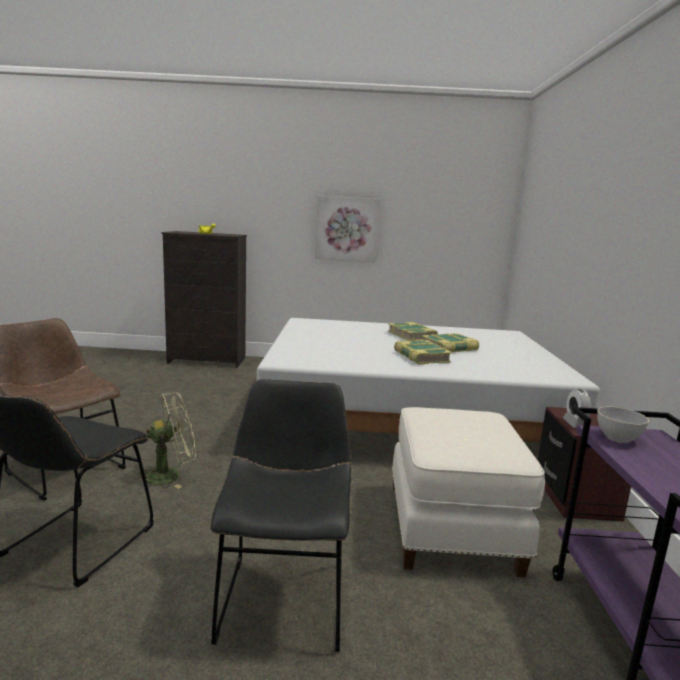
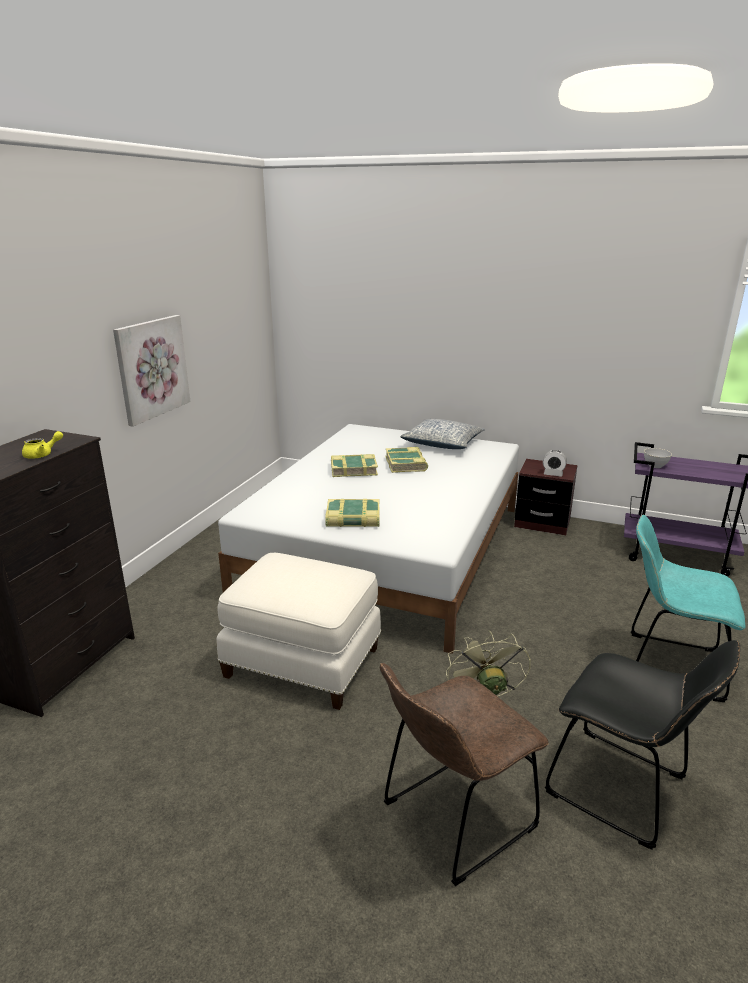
camera: 70 degrees left, 10 degrees up
(284, 595) = (667, 665): black chair -> turquoise chair
(421, 357) = (436, 482): book -> book (353, 519)
(453, 526) = (578, 577): white ottoman -> white ottoman (303, 661)
(529, 357) = (443, 443): none -> pillow

